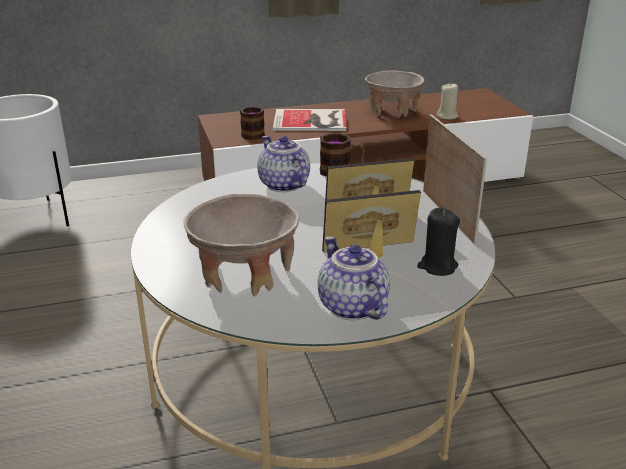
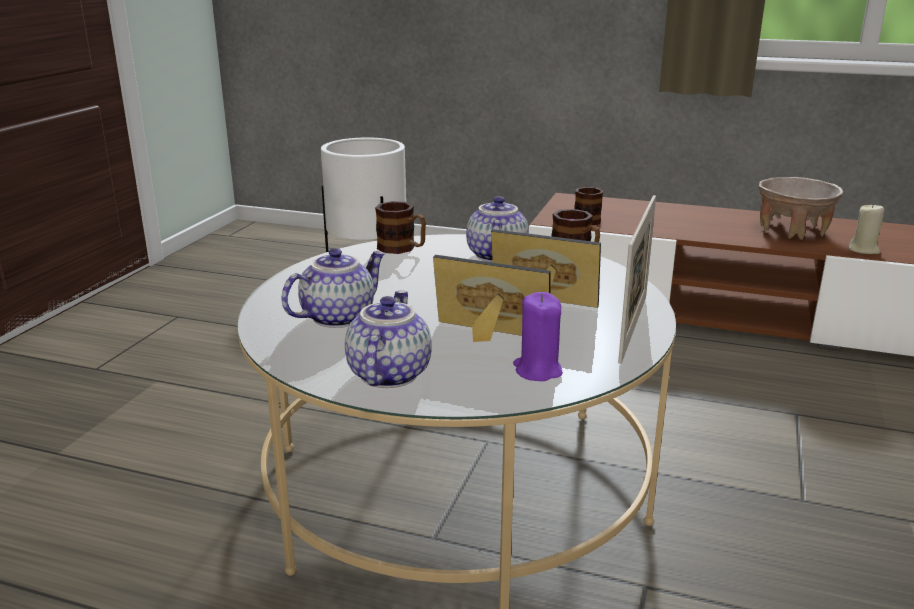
camera: 35 degrees right, 5 degrees down
(204, 199) = (402, 249): none -> mug
(244, 274) = (337, 317): beige bowl -> teapot
(312, 121) = (673, 221): book -> none
(437, 266) = (537, 370): black candle -> purple candle

